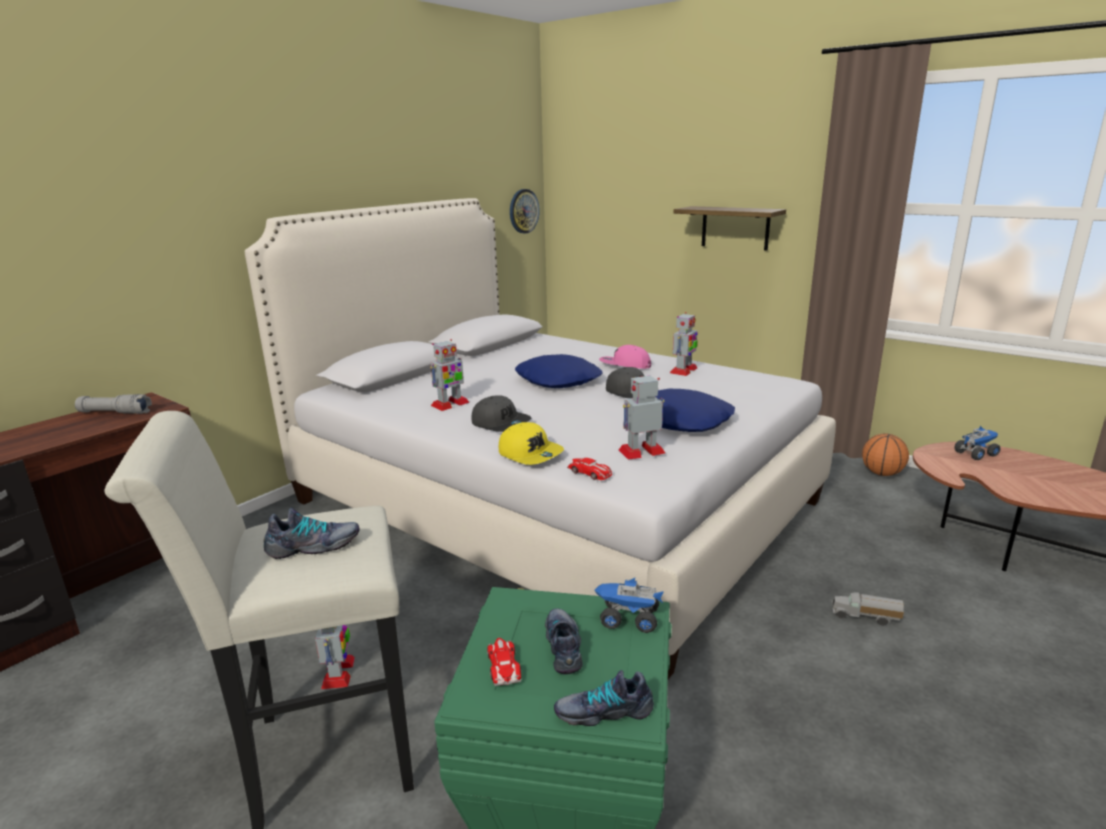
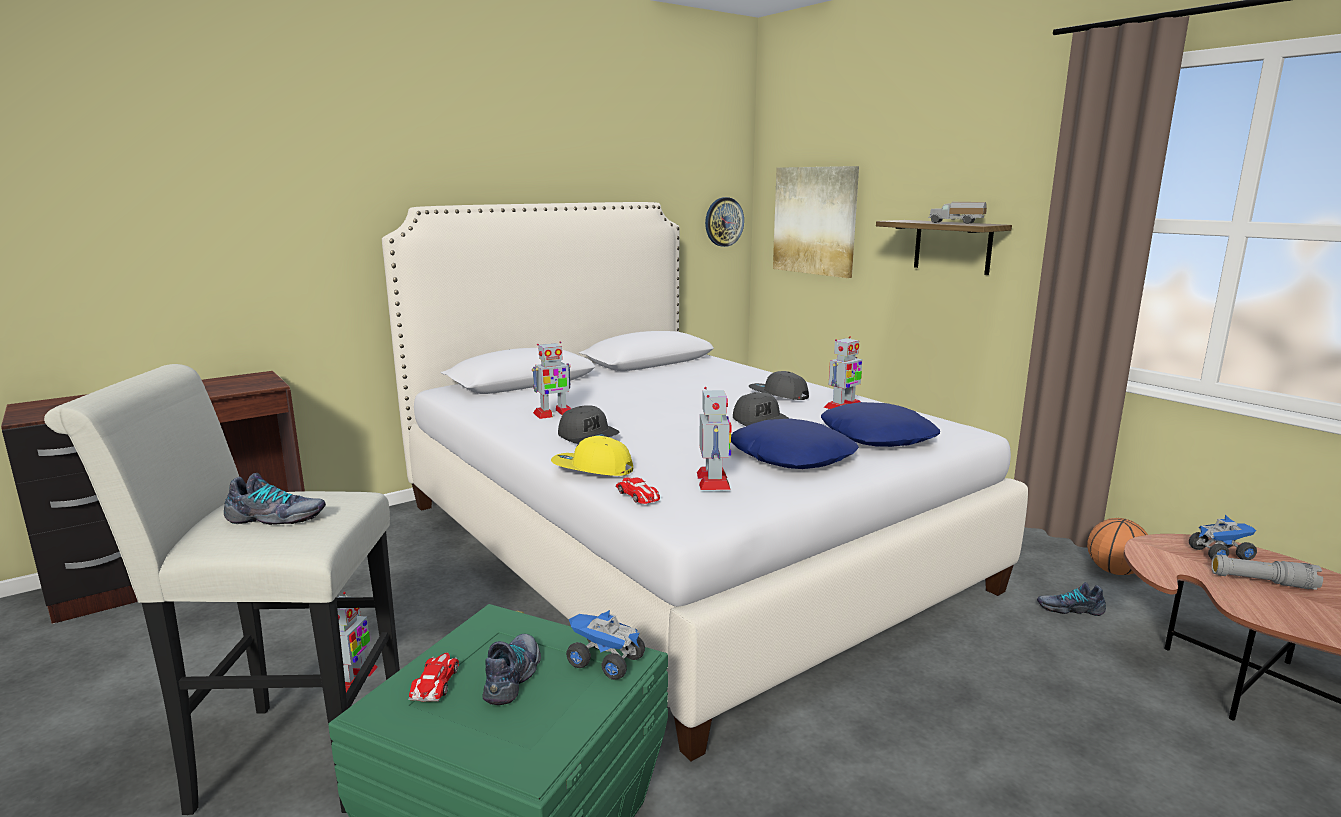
camera: 15 degrees right, 5 degrees down
(115, 413) = (224, 384): grey flashlight -> grey flashlight (1262, 582)
(530, 453) = (592, 469): yellow cap -> yellow cap turned 135 degrees clockwise
(558, 380) = (689, 402): blue pillow -> blue pillow (878, 437)
(603, 711) = (502, 750): shoe -> shoe (1069, 609)
(607, 208) = (815, 220): none -> picture
(625, 365) = (778, 395): pink cap -> grey cap
(642, 451) = (713, 481): toy robot -> toy robot turned 90 degrees clockwise
(865, 617) = (990, 740): toy truck -> toy truck (956, 223)

